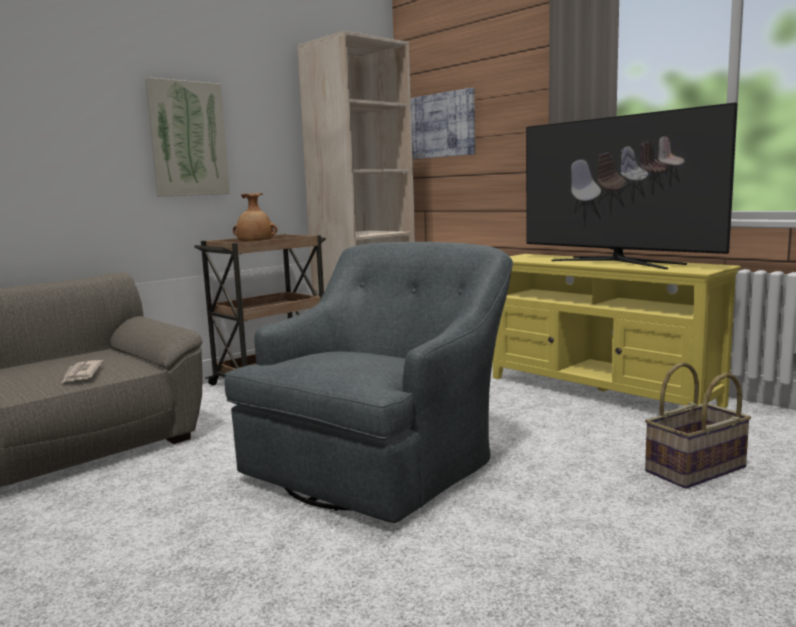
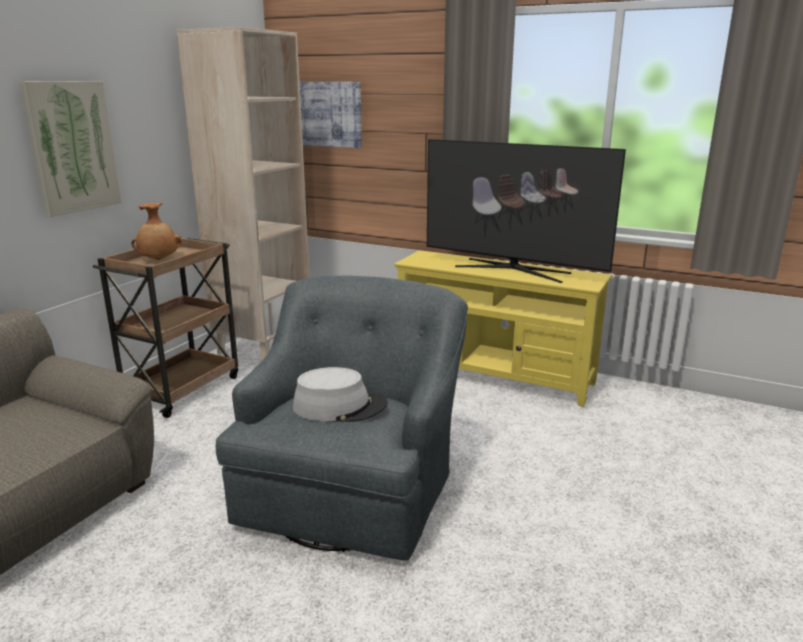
camera: 20 degrees left, 10 degrees up
(81, 374) = (29, 447): newspaper -> none
(355, 355) = (340, 406): none -> grey hat
(696, 470) = (601, 457): basket -> none

